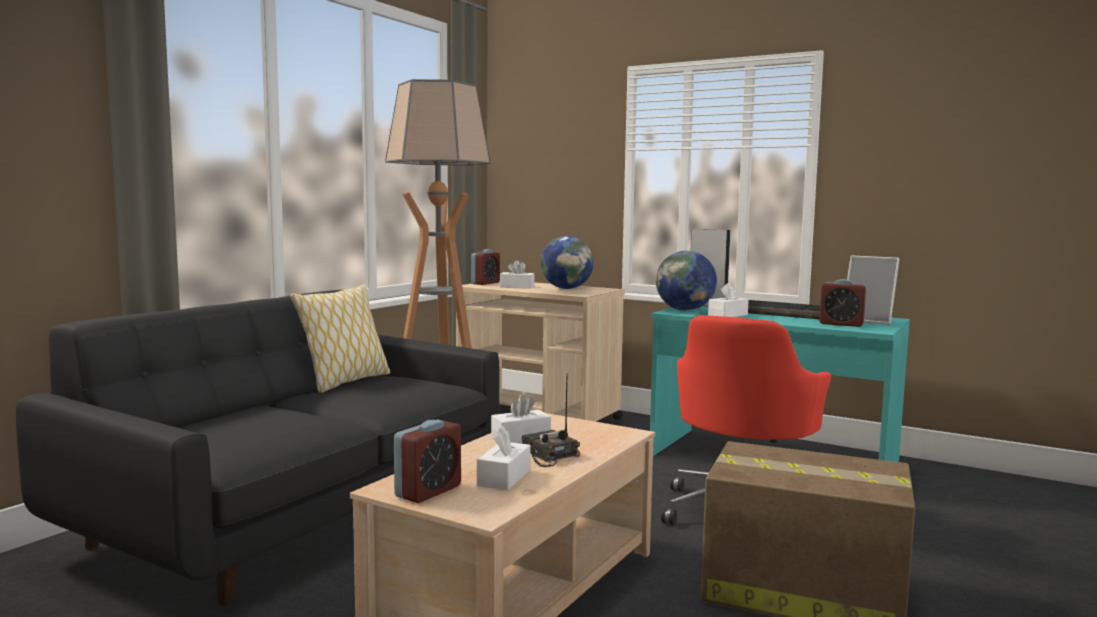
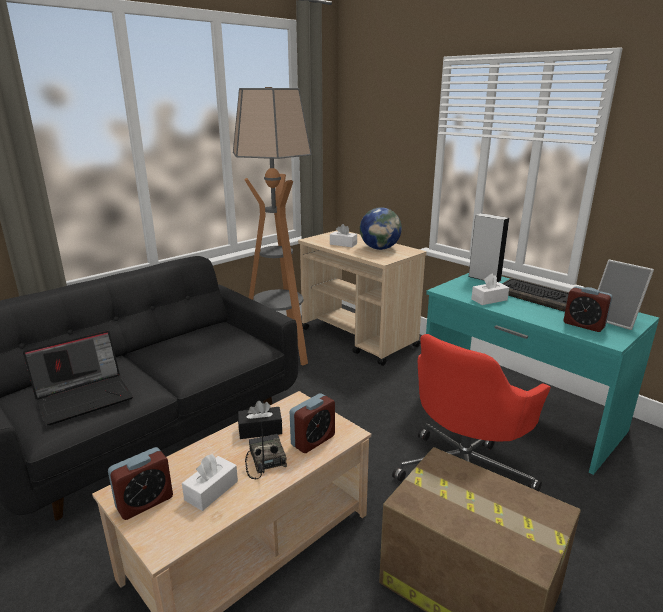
camera: 15 degrees right, 15 degrees up
(257, 430) = (85, 397): none -> laptop
(345, 382) = (186, 333): pillow -> none
(485, 283) = (324, 236): alarm clock -> alarm clock (313, 440)
(521, 438) = (260, 430): white tissue box -> black tissue box
(685, 310) = (458, 287): globe -> none

